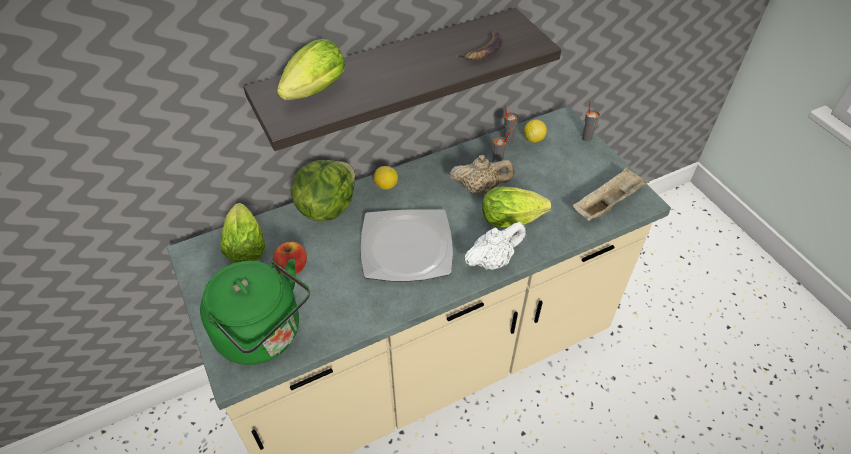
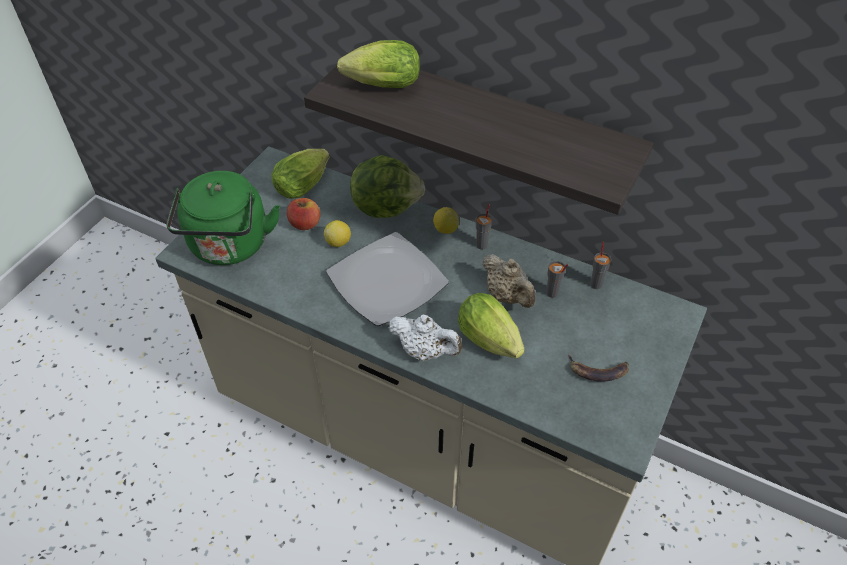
camera: 55 degrees right, 0 degrees up
(483, 50) = (552, 152): banana -> banana (598, 370)
(533, 139) = (621, 303): lemon -> lemon (338, 242)
(586, 138) = (672, 347): grey cup -> grey cup (482, 245)
(607, 204) = (589, 411): beige tray -> none

